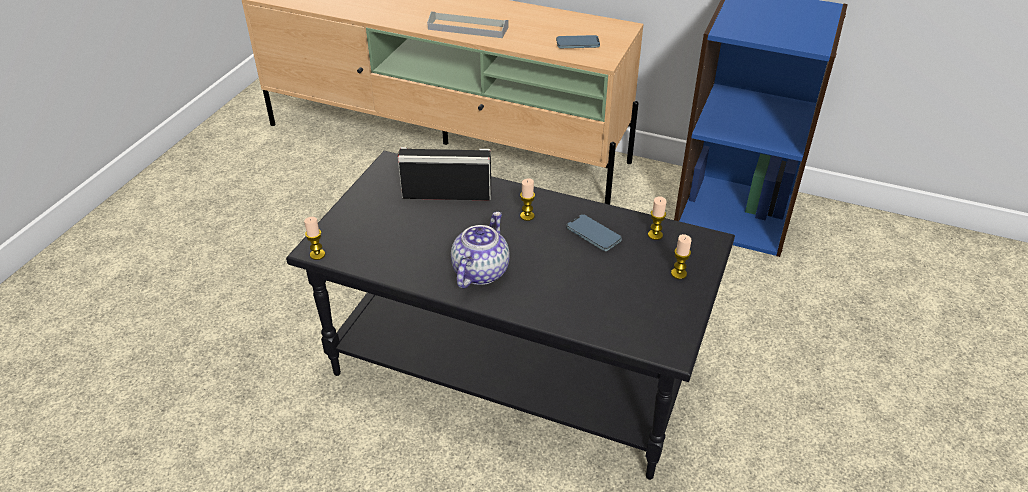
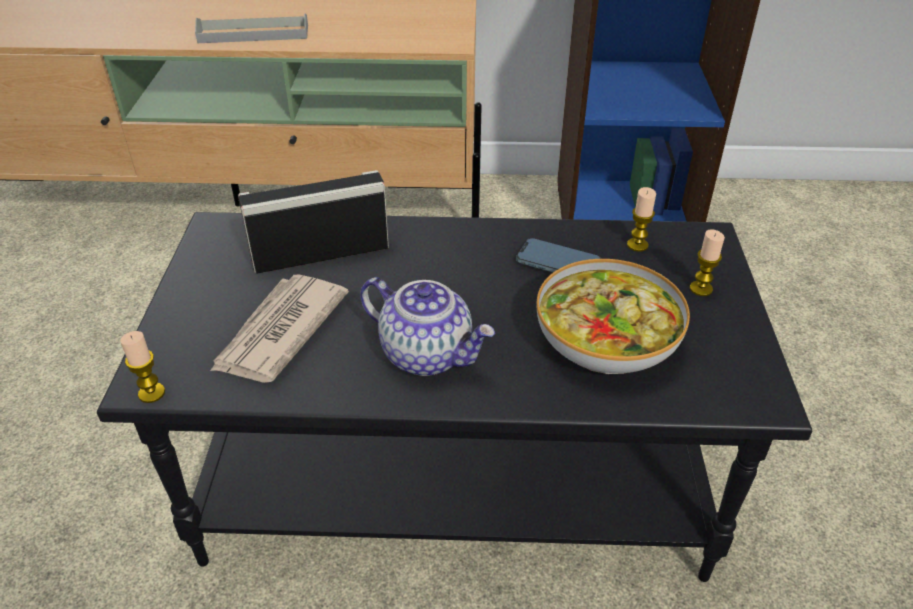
camera: 20 degrees left, 0 degrees up
(400, 237) = (279, 332): none -> newspaper
(480, 271) = (428, 354): teapot -> teapot turned 120 degrees clockwise
(527, 216) = (452, 258): candle -> none
(577, 44) = (409, 31): phone -> none
(593, 290) = (605, 340): none -> bowl

